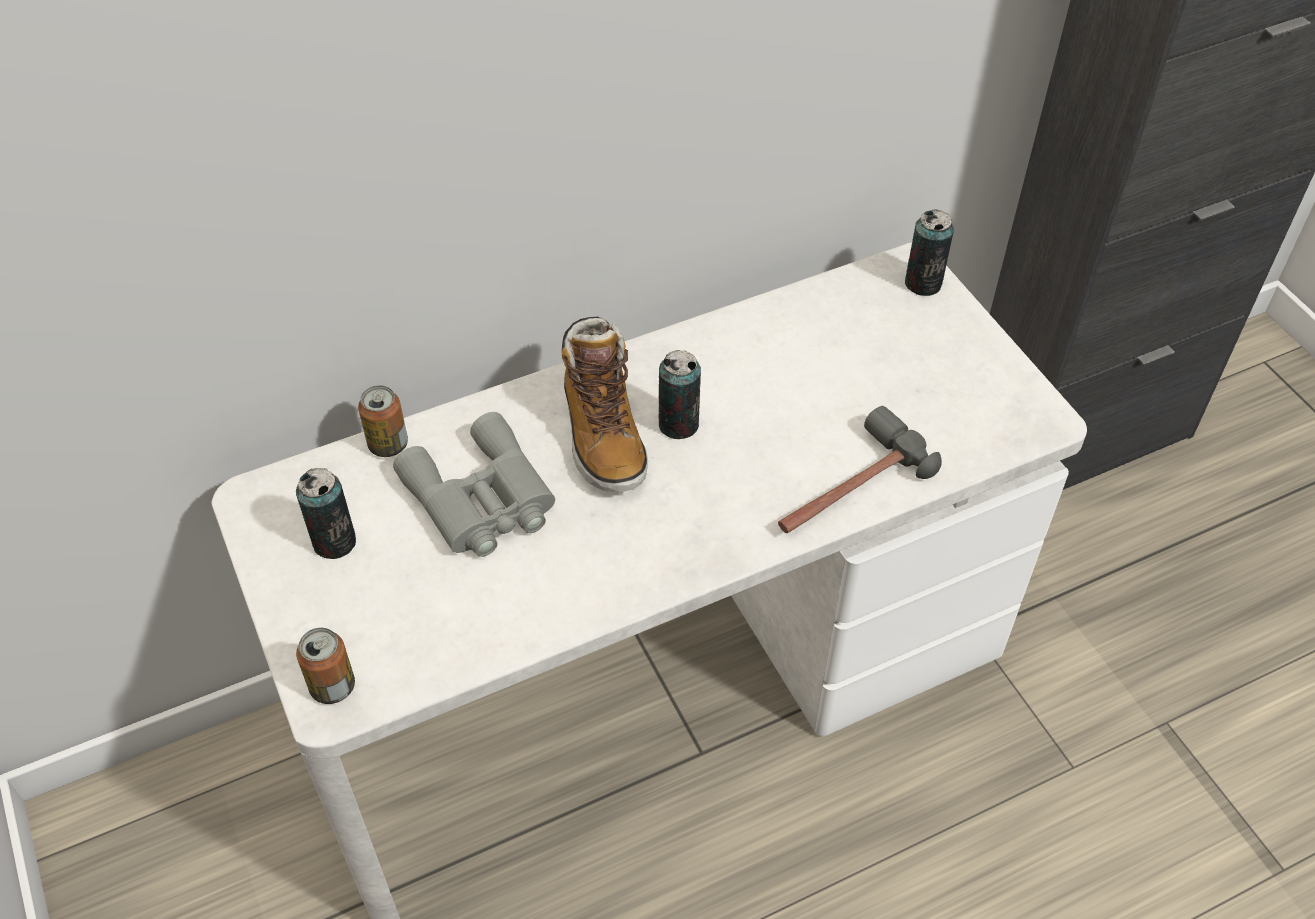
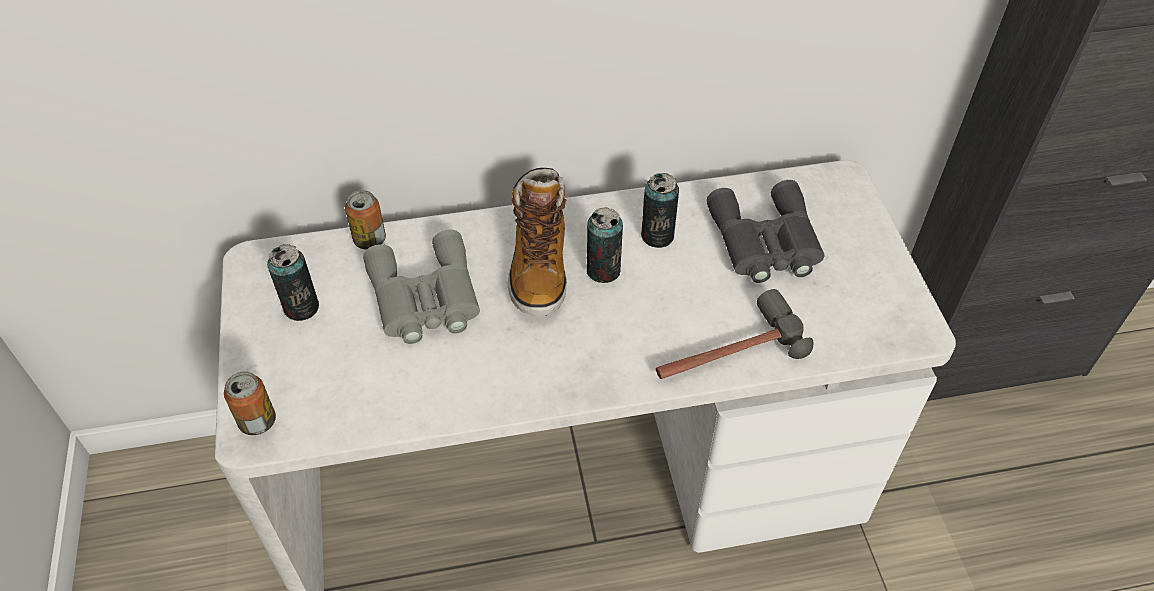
camera: 15 degrees right, 0 degrees up
(850, 356) = (765, 243): none -> grey binoculars
(923, 283) = (847, 195): can -> can (657, 236)

